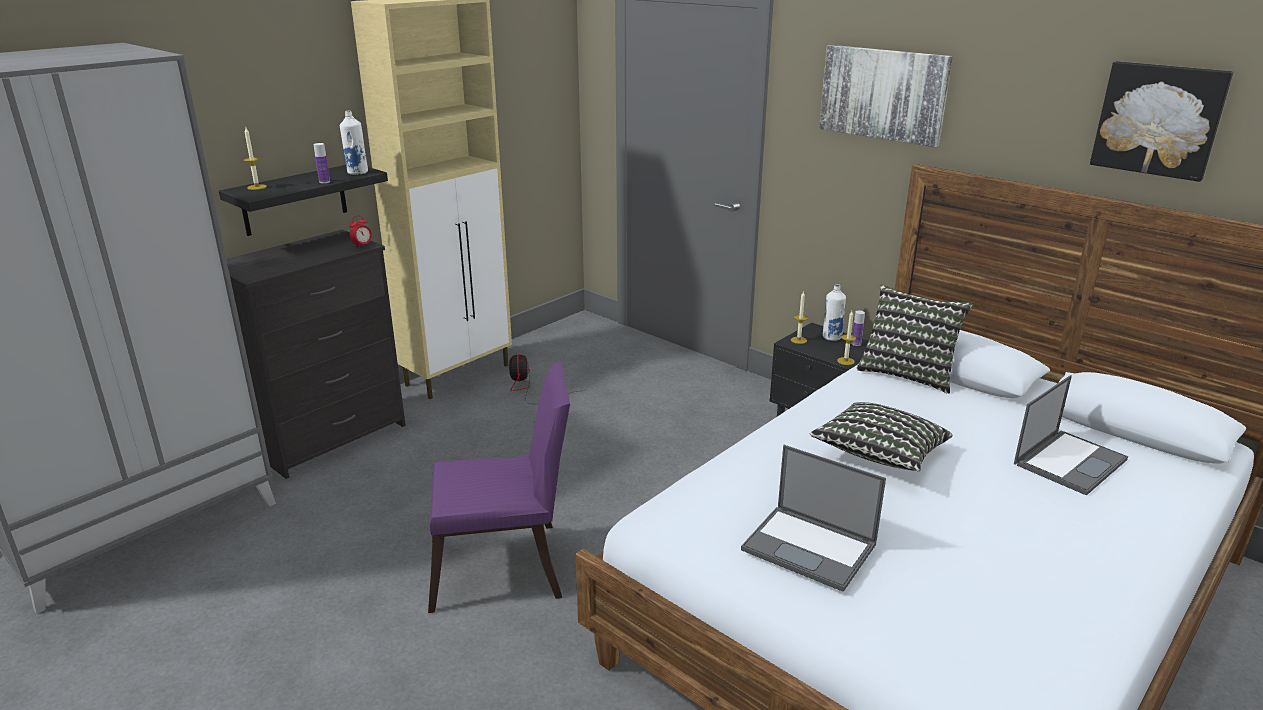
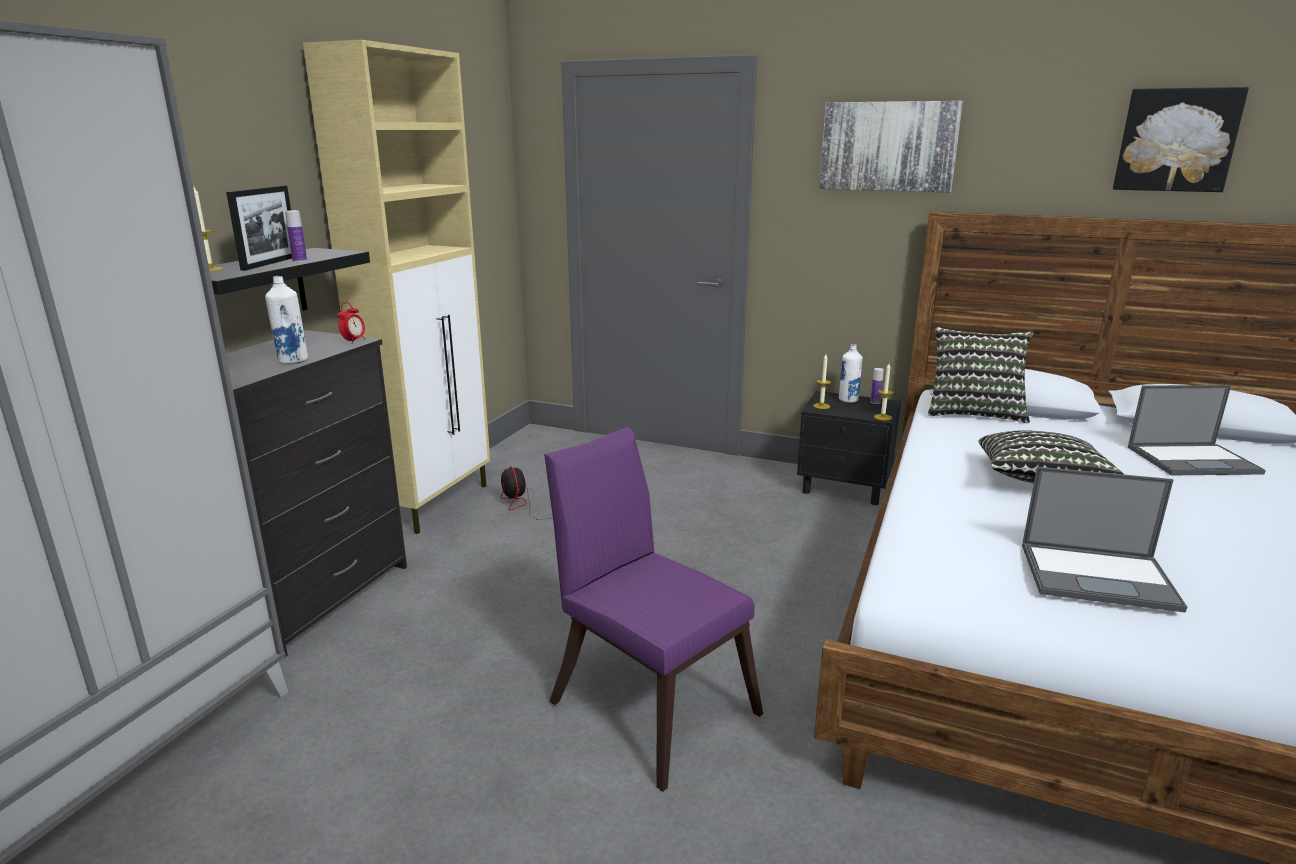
camera: 20 degrees left, 5 degrees down
(303, 182) = (270, 263): none -> picture frame
(357, 172) = (331, 253): white bottle -> white bottle (292, 361)
(505, 568) = (647, 700): purple chair -> purple chair turned 105 degrees counterclockwise
(1070, 461) = (1193, 460): laptop -> laptop turned 60 degrees clockwise

